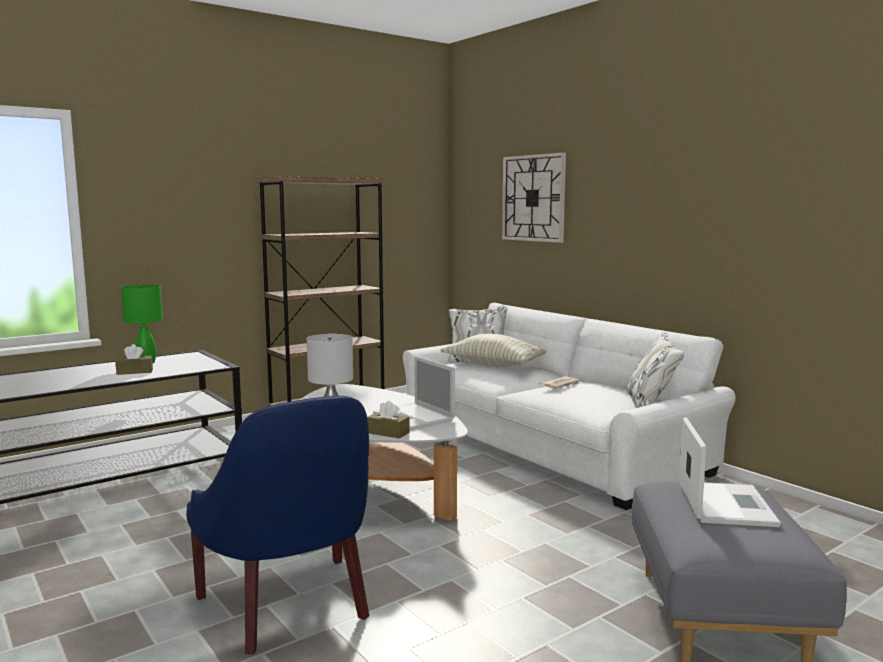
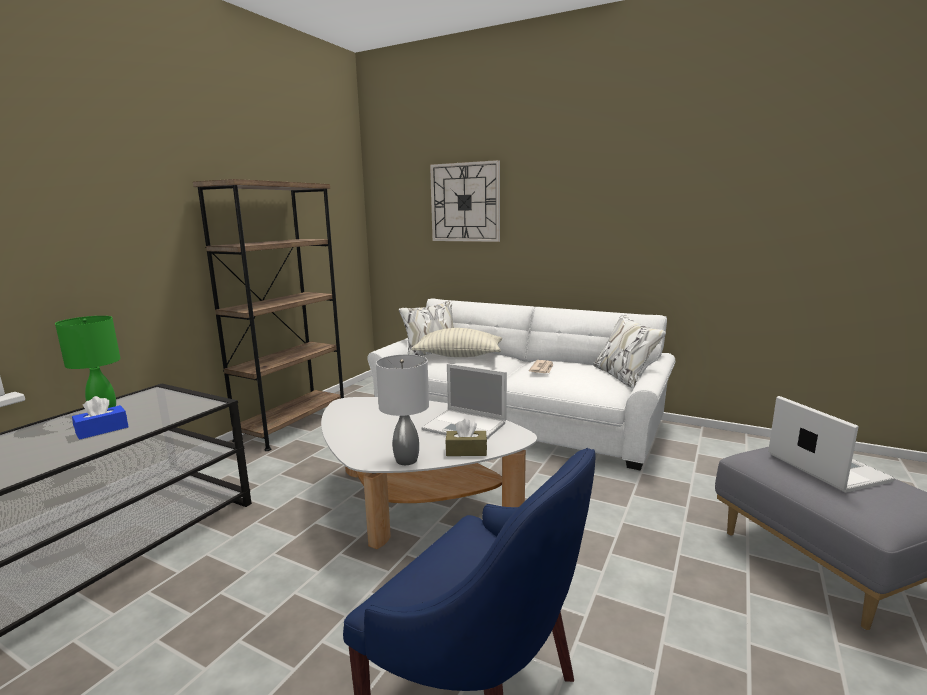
camera: 25 degrees left, 5 degrees up
(135, 371) = (102, 430): brown tissue box -> blue tissue box

